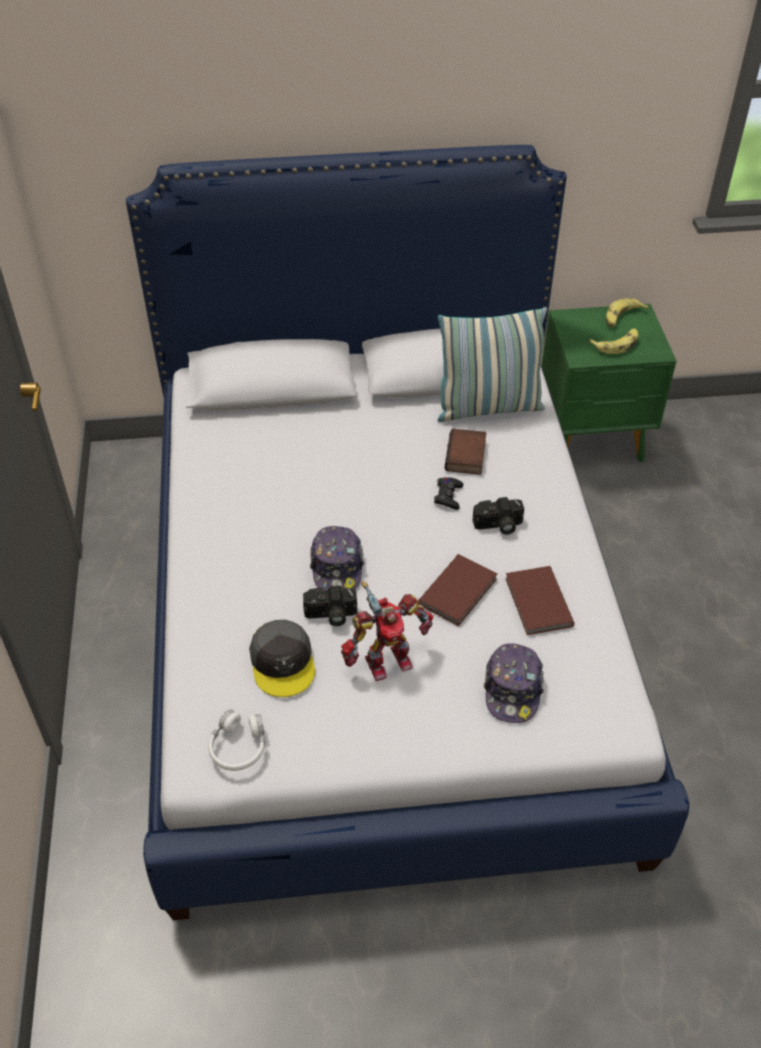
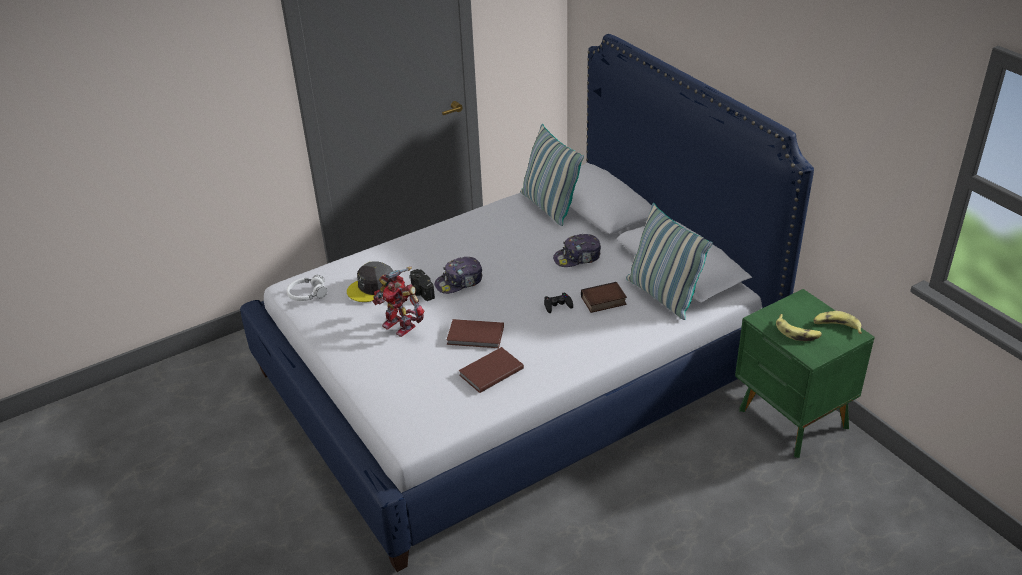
camera: 65 degrees right, 10 degrees down
(237, 425) = (549, 207): none -> pillow
(498, 526) = (547, 334): camera -> none
(513, 689) = (409, 381): cap -> cap (577, 257)

